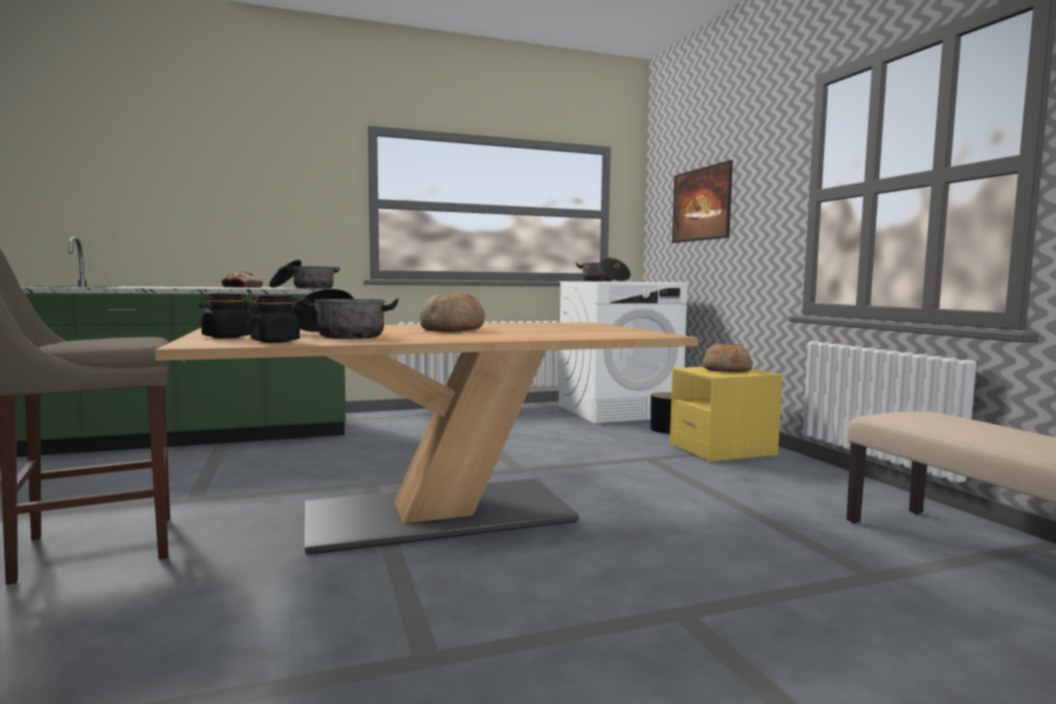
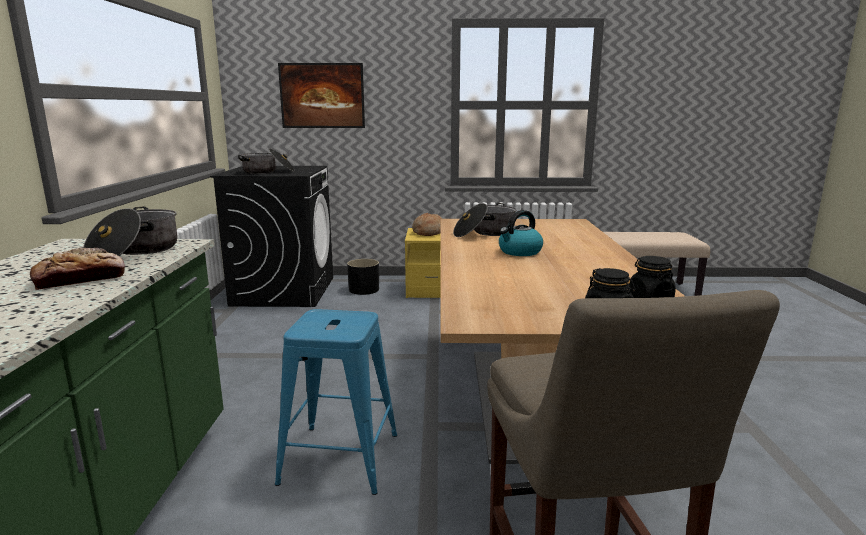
camera: 70 degrees left, 10 degrees up
(312, 466) = (340, 458): none -> blue stool
(341, 335) = (582, 281): cooking pot -> cooking pot (484, 233)
(453, 329) = (519, 252): bread -> kettle
(618, 411) = (284, 291): white washing machine -> black washing machine

